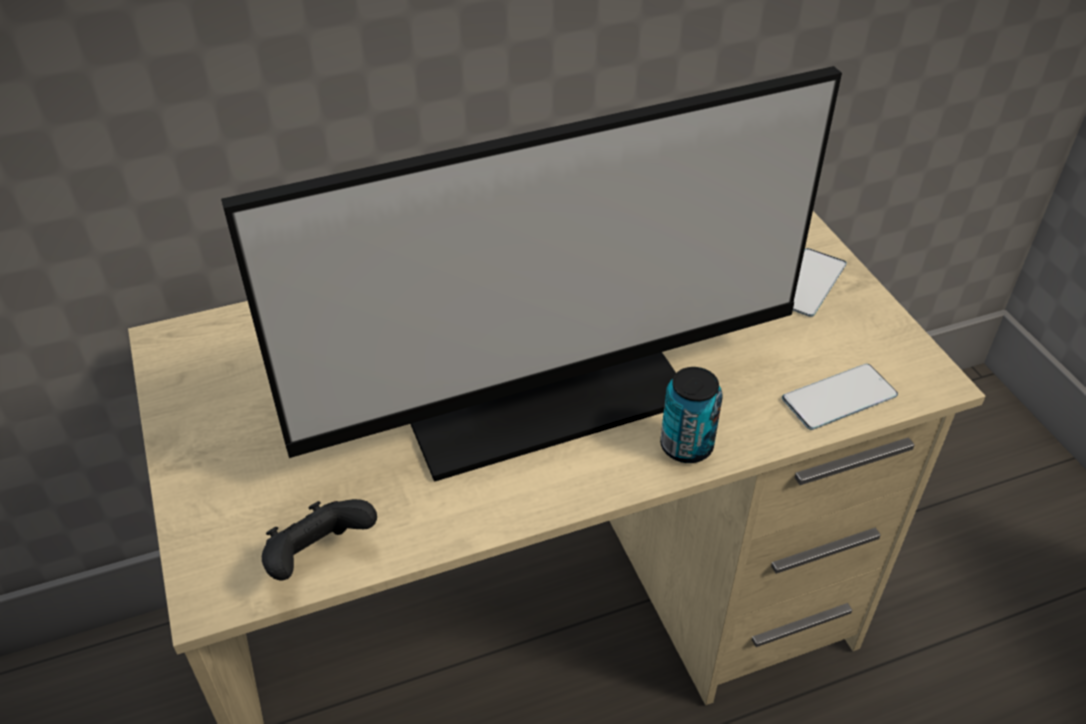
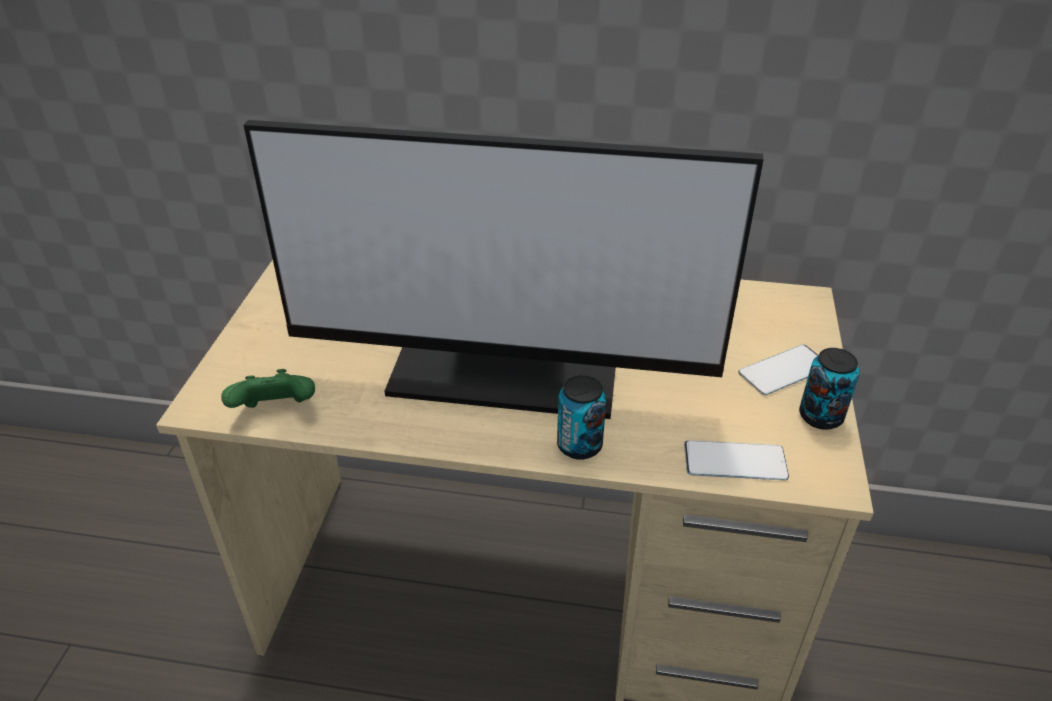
camera: 30 degrees right, 5 degrees down
(319, 557) = (276, 411): black game controller -> green game controller
(875, 318) = (820, 416): none -> can

